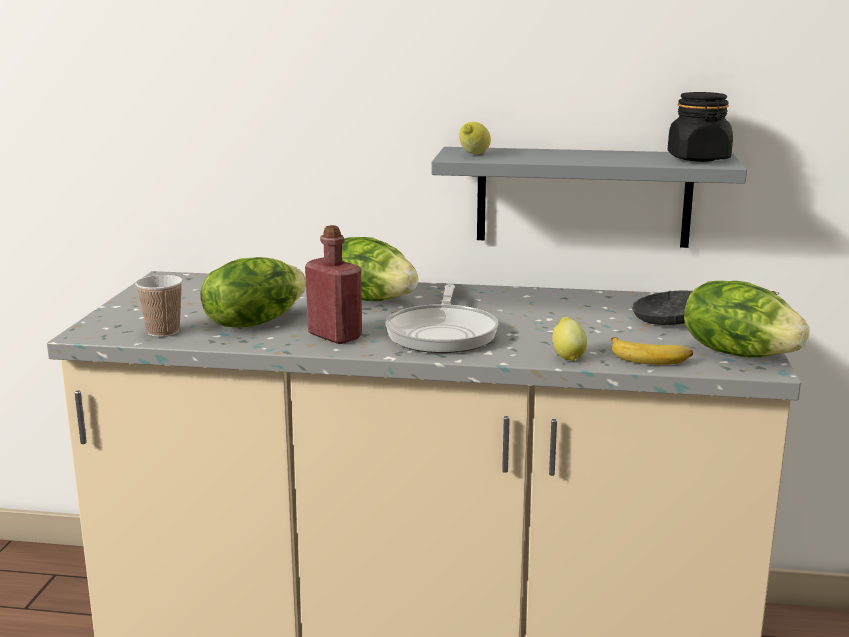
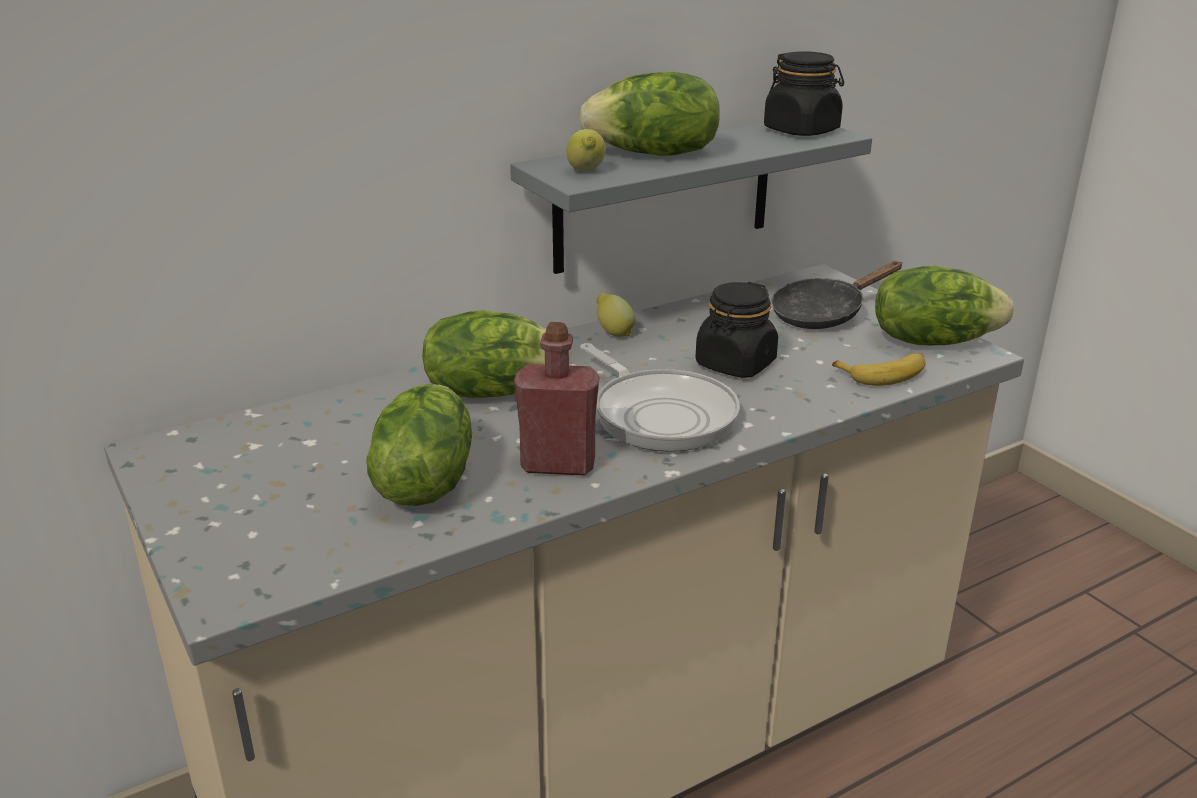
camera: 40 degrees left, 10 degrees up
(163, 332) = (334, 547): cup -> none
(545, 154) = (654, 154): none -> lettuce
(549, 326) = (735, 364): none -> black jar
(568, 356) = (821, 400): lemon -> lemon (613, 333)

